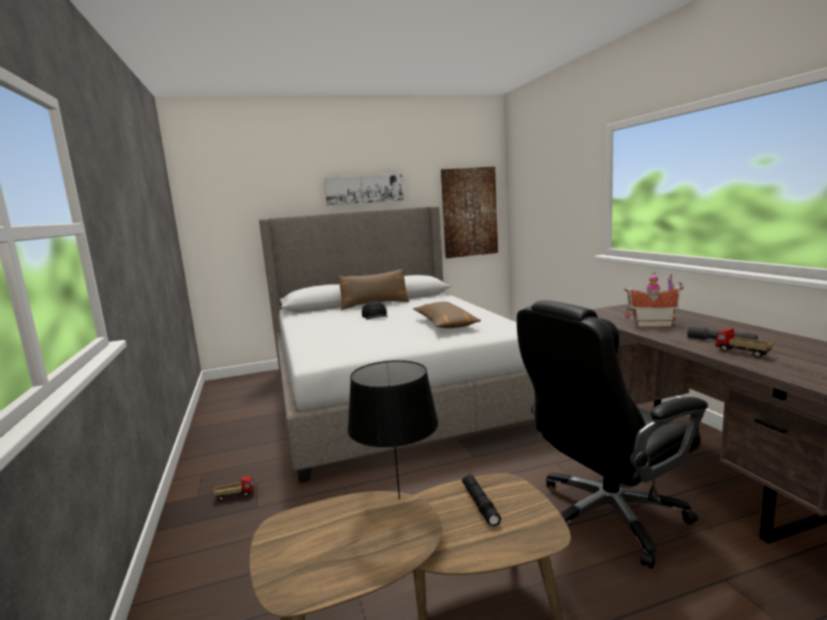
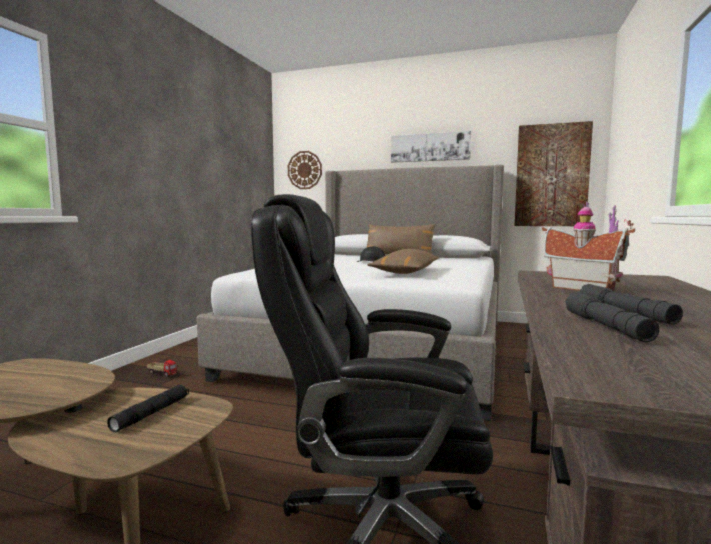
camera: 35 degrees right, 5 degrees down
(221, 217) = (304, 170): none -> wall clock
(399, 498) = (100, 378): black table lamp -> none
(741, 353) = (606, 326): toy truck -> grey flashlight

